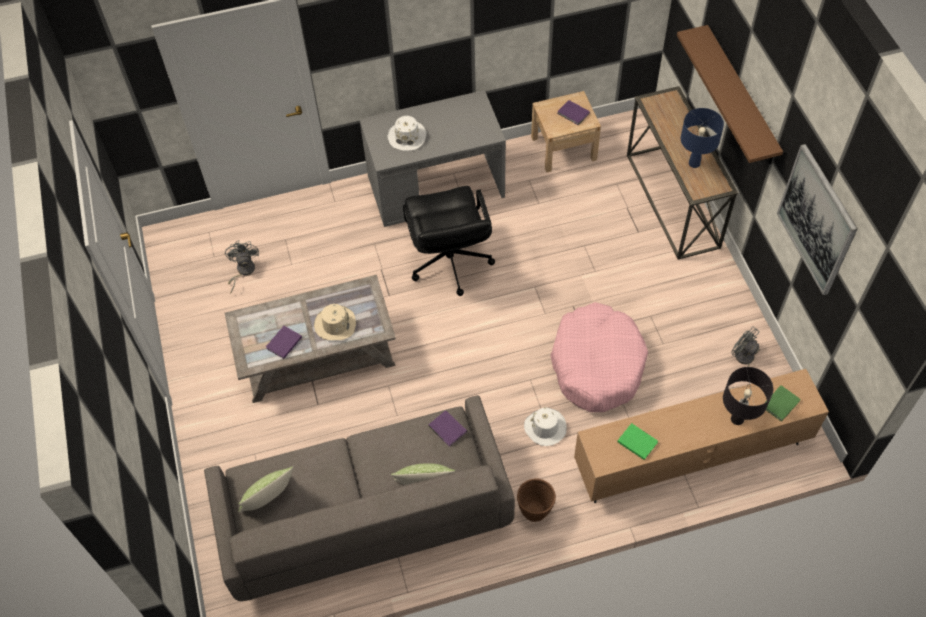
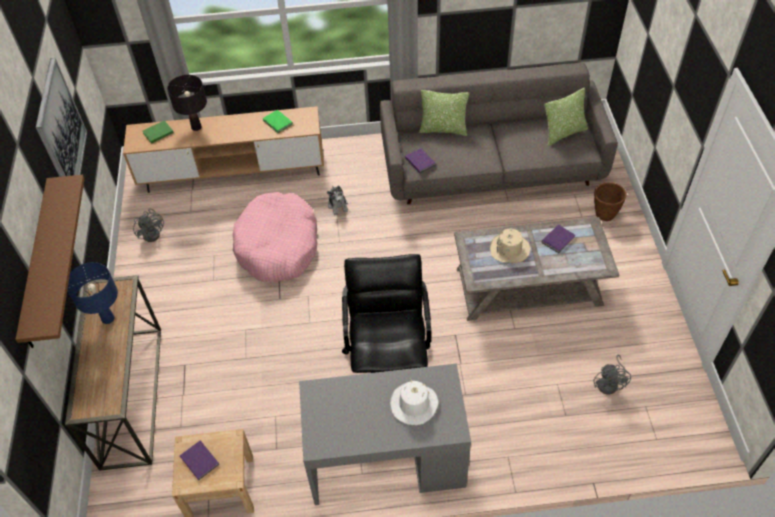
camera: 170 degrees left, 5 degrees down
(535, 511) = (363, 154): brown planter -> brown planter (604, 215)
(545, 428) = (338, 205): white hat -> plush toy

